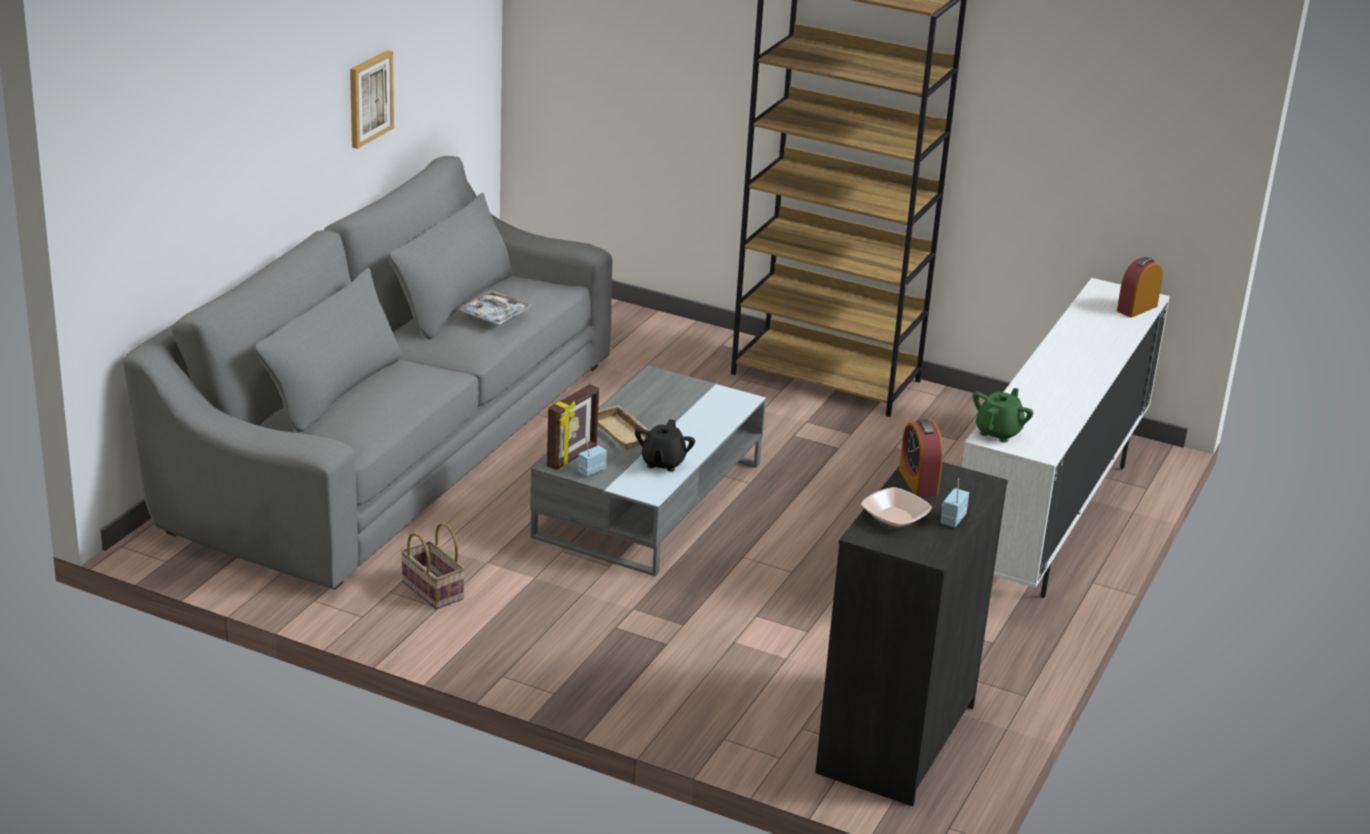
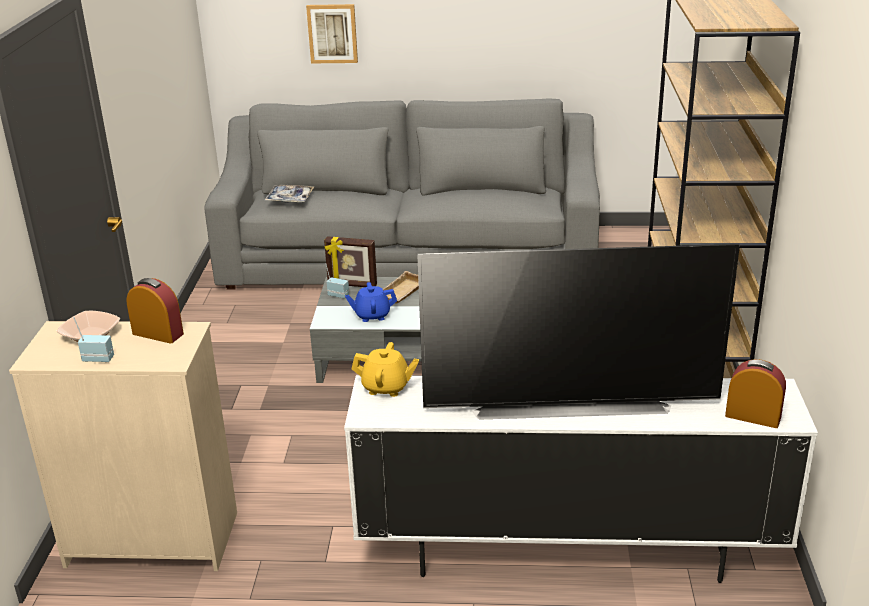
camera: 70 degrees right, 0 degrees up
(369, 98) = (506, 37): picture -> picture (332, 33)
(430, 590) = (245, 315): basket -> none
(494, 315) = (463, 198): tray -> tray (290, 198)
(663, 463) = (372, 315): black teapot -> blue teapot
(895, 739) = (153, 538): black dresser -> beige dresser
(918, 482) = (158, 334): alarm clock -> alarm clock turned 60 degrees clockwise
(999, 432) = (386, 387): green teapot -> yellow teapot
(1073, 365) = (569, 402): none -> television

